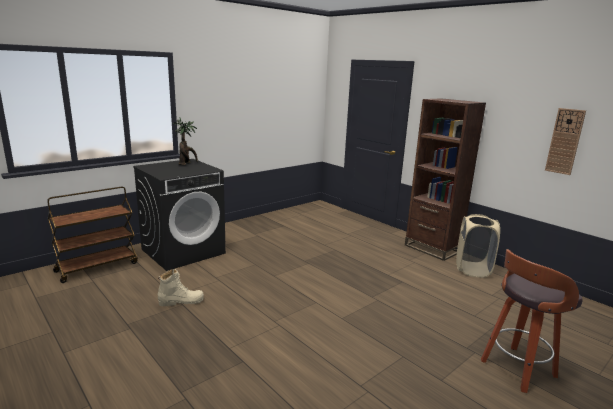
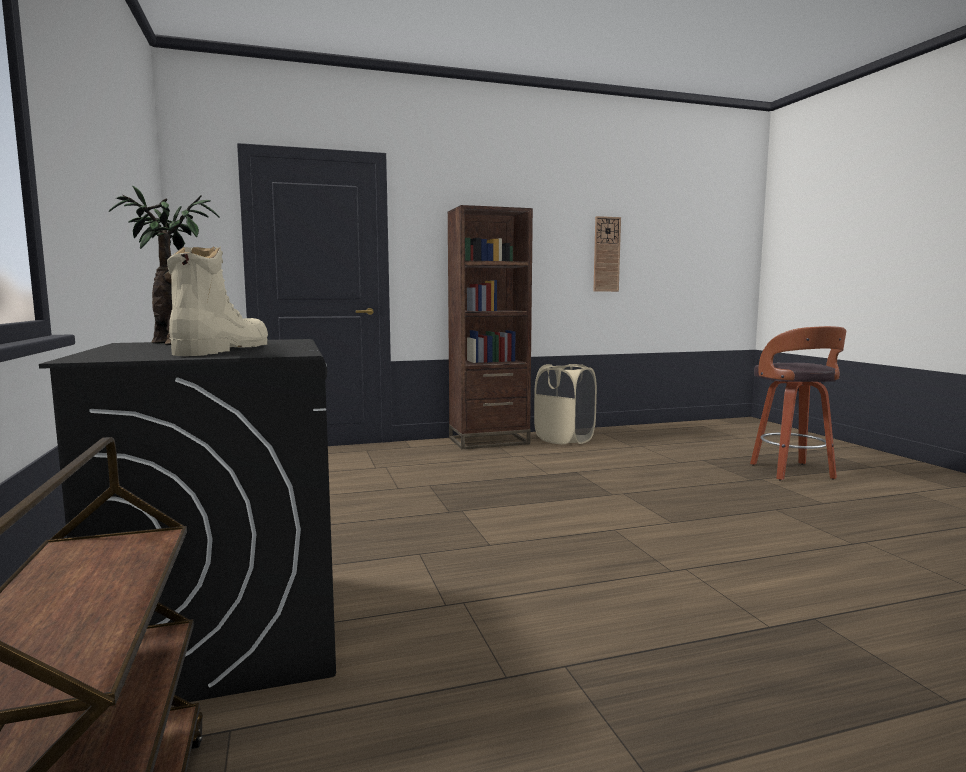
camera: 65 degrees left, 10 degrees down
(181, 301) = (547, 666): beige boot -> beige boot (222, 350)

